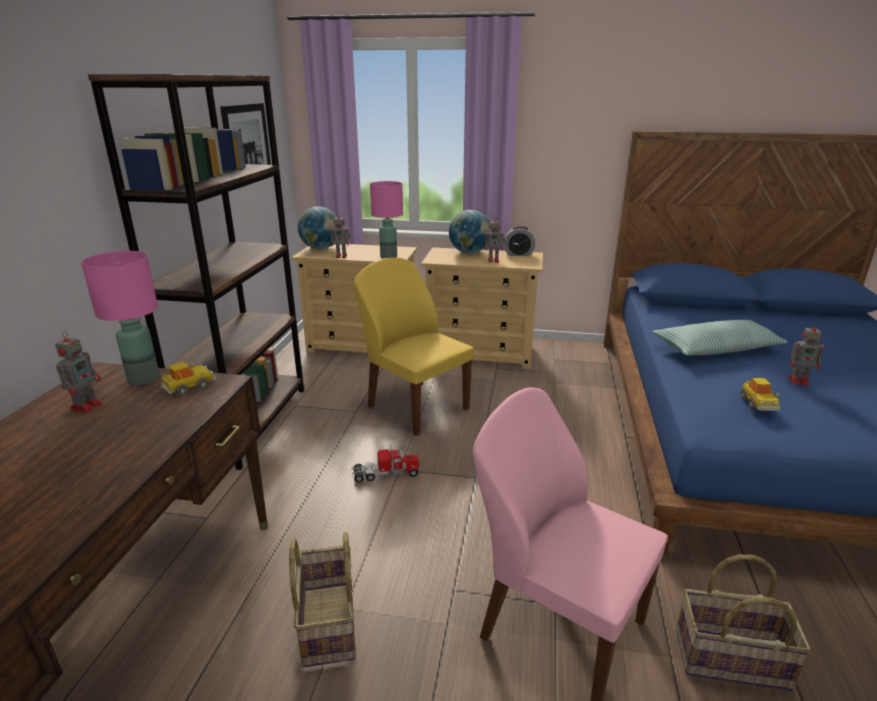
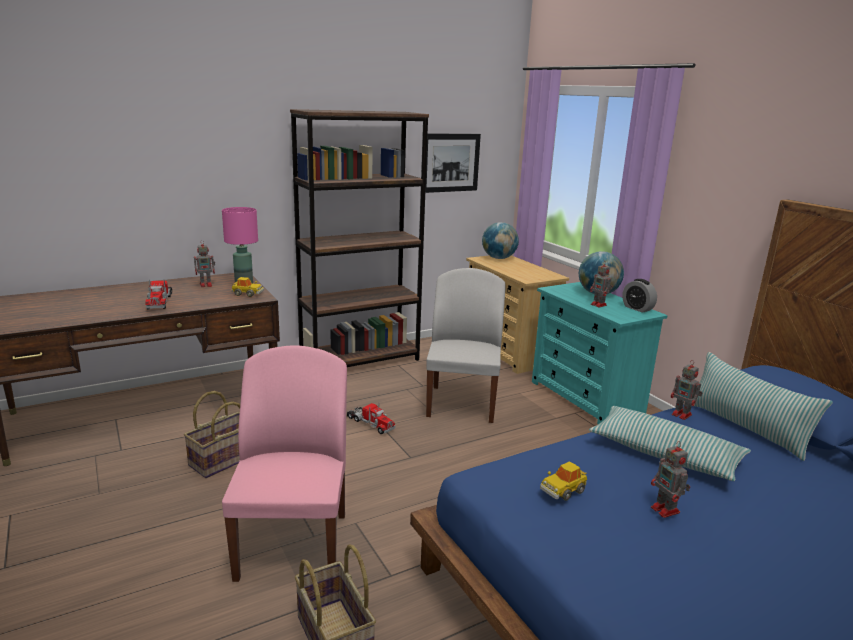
camera: 50 degrees right, 5 degrees down
(83, 464) = (160, 301): none -> toy truck
(342, 256) = (497, 266): toy robot -> toy robot (682, 415)
(389, 256) = (527, 277): pink table lamp -> none
(416, 406) = (462, 403): yellow chair -> white chair
(481, 353) = (586, 398): beige dresser -> turquoise dresser
(694, 312) = (746, 428): none -> pillow

